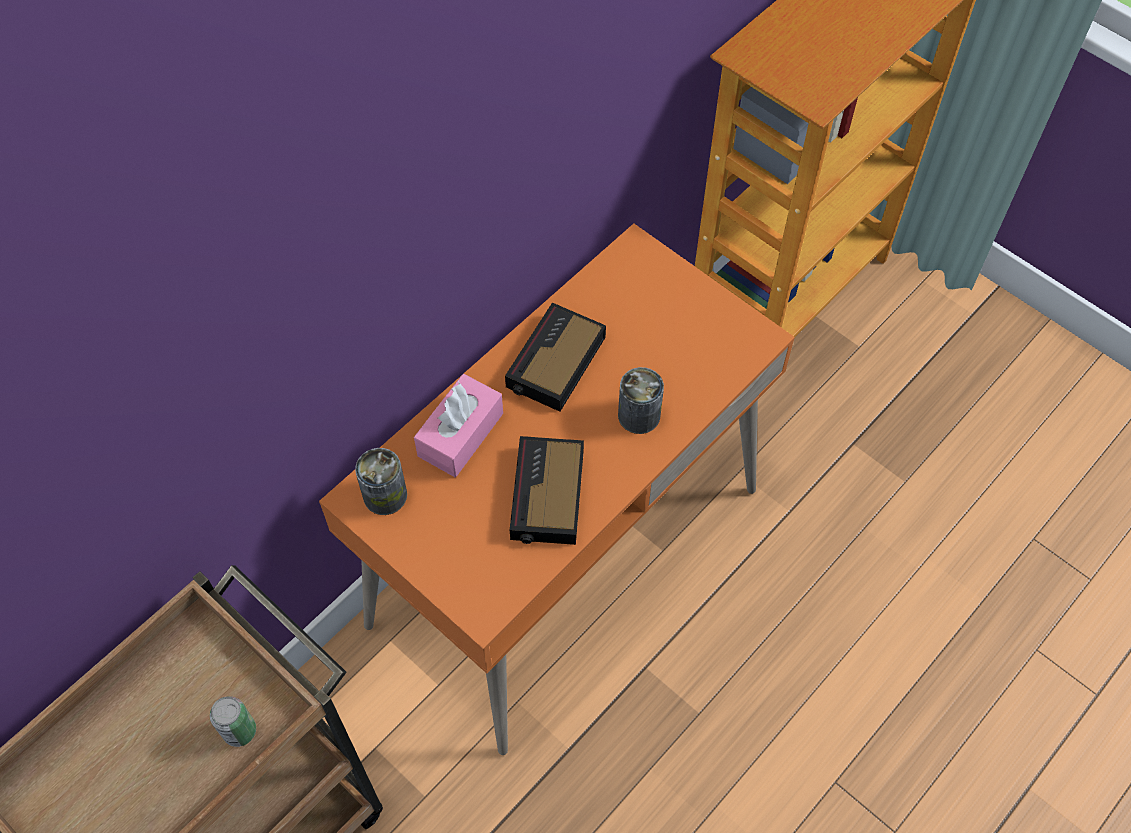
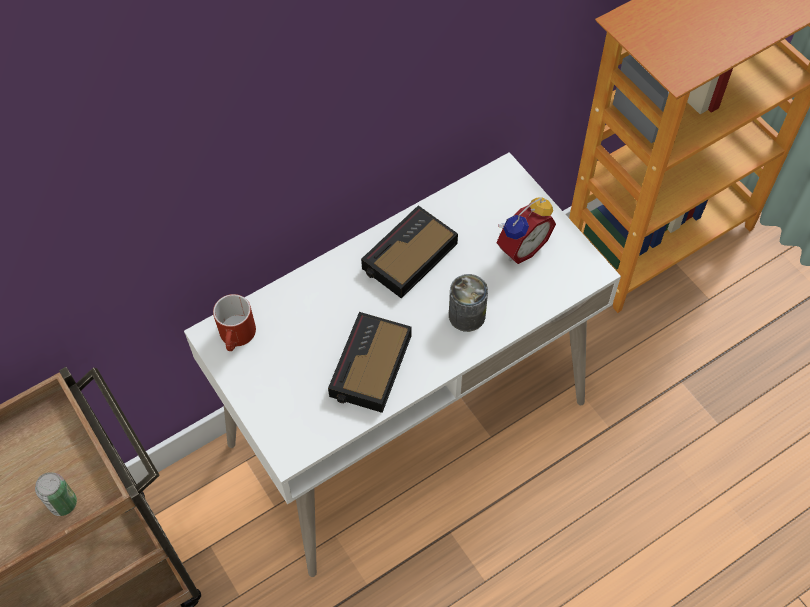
camera: 15 degrees right, 0 degrees up
(385, 495) = (237, 337): can -> red mug
(460, 434) = (313, 300): pink tissue box -> none
(564, 556) = (407, 423): orange desk -> white desk
(676, 326) = (520, 246): none -> alarm clock

